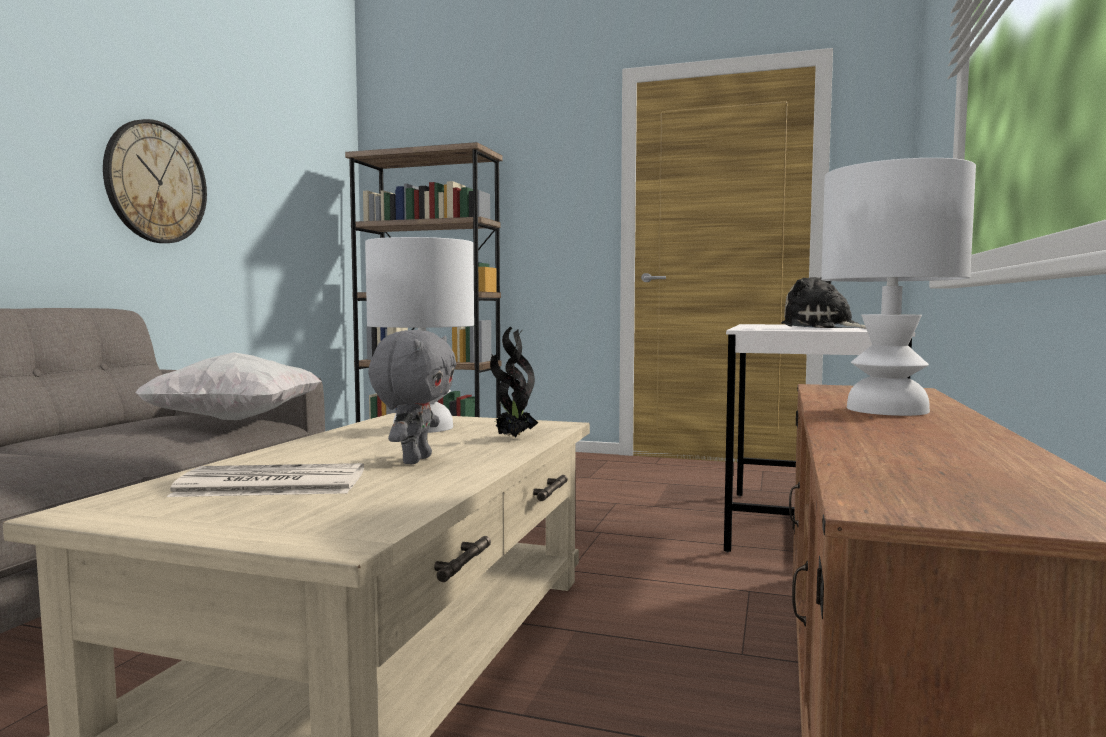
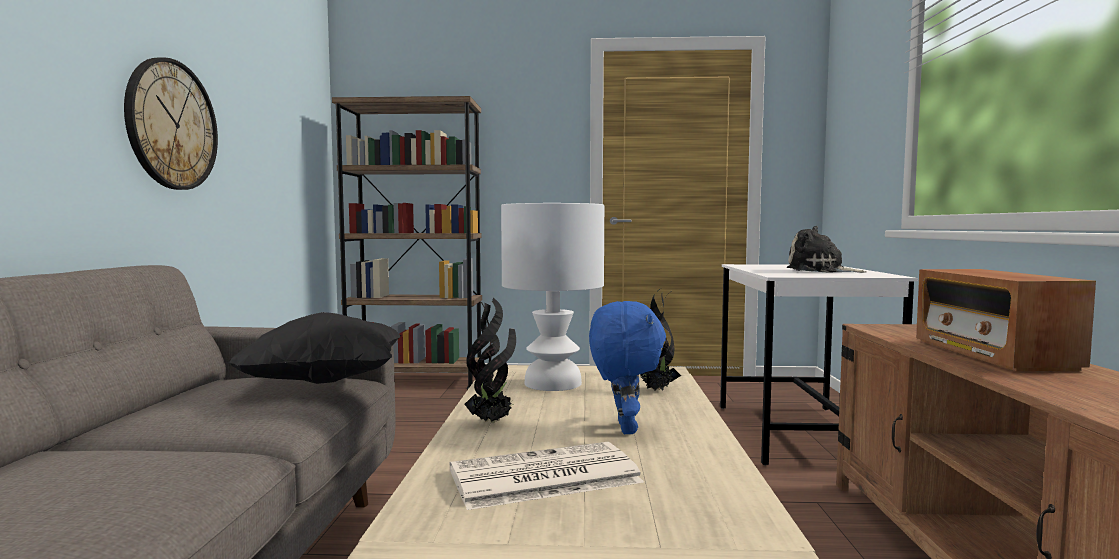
camera: 15 degrees left, 0 degrees up
(236, 420) = (326, 382): white pillow -> black pillow
(306, 449) = (492, 422): none -> potted plant
(414, 460) = (623, 428): grey plush toy -> blue plush toy
(888, 410) = (991, 354): white table lamp -> radio

